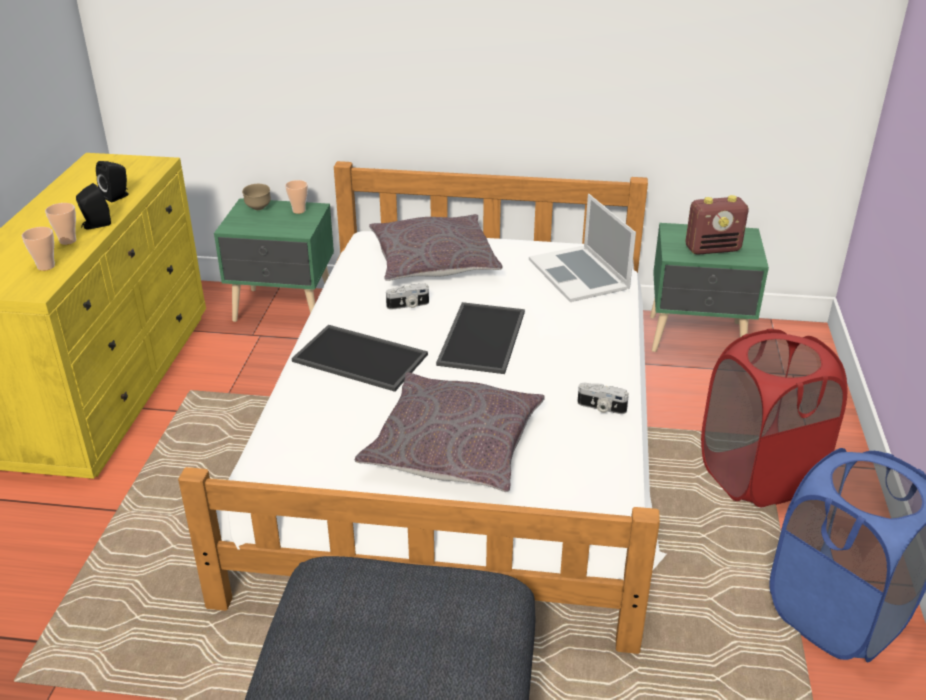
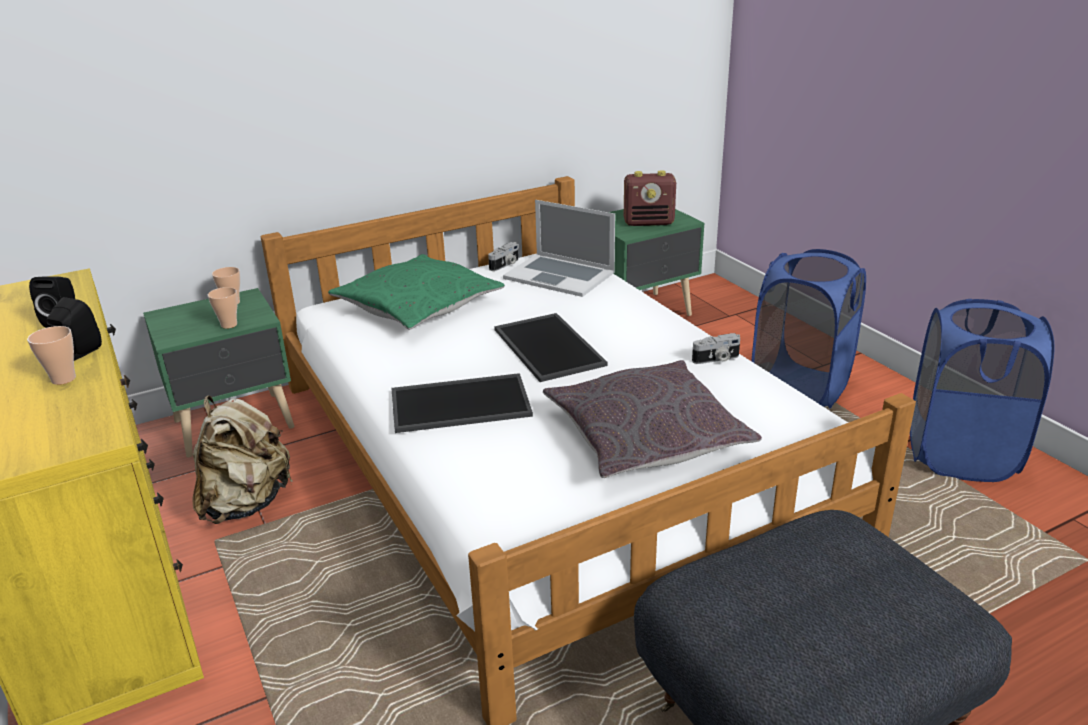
camera: 35 degrees left, 5 degrees down
(46, 266) = (73, 411): cup -> cup (229, 325)
(233, 373) = (246, 503): none -> beige backpack
(258, 208) = (181, 314): brown bowl -> none
(408, 305) = (445, 347): camera -> camera (505, 265)
(433, 261) = (418, 306): grey pillow -> green pillow
(713, 249) = (649, 223): radio -> radio turned 45 degrees clockwise
(758, 476) = (800, 389): red laundry basket -> blue laundry basket

